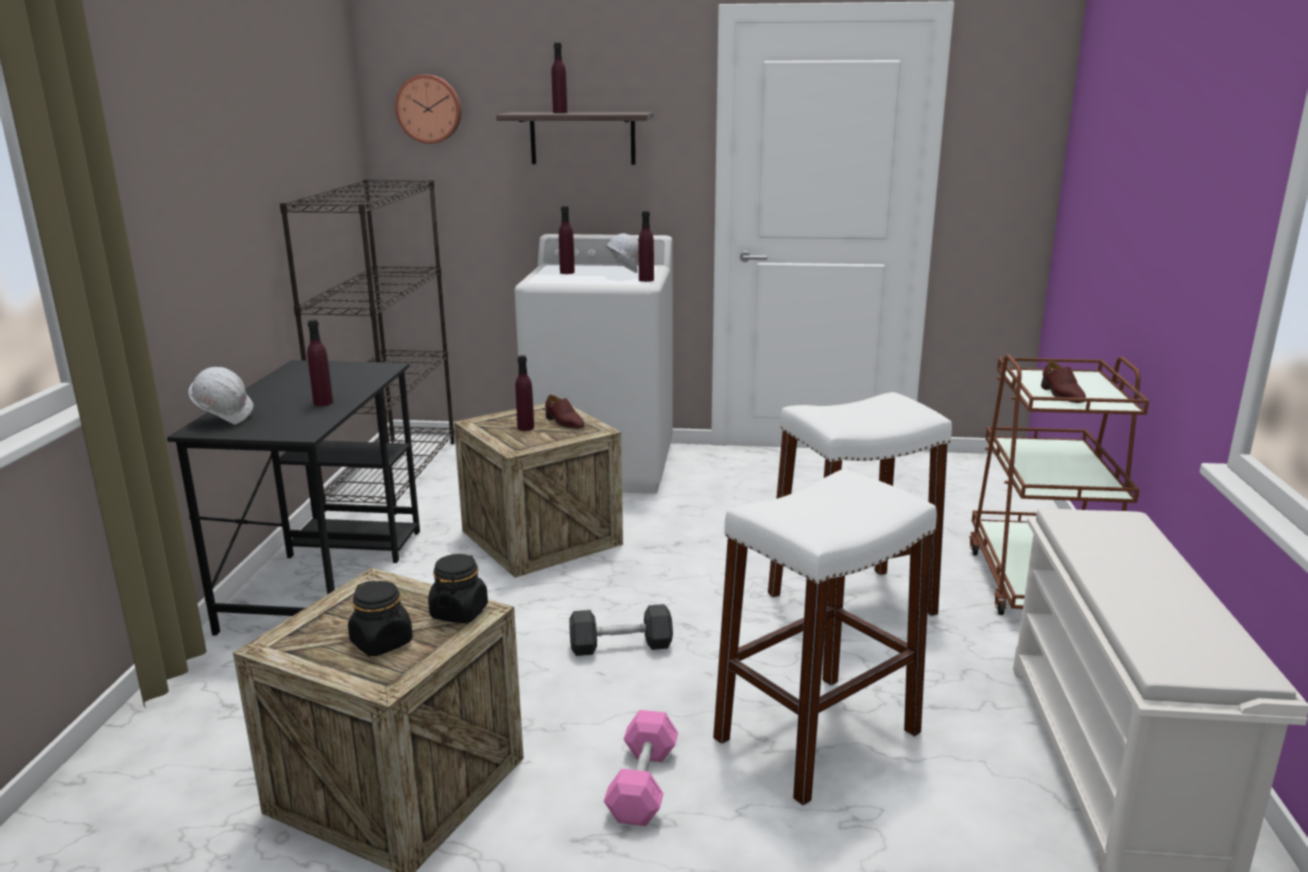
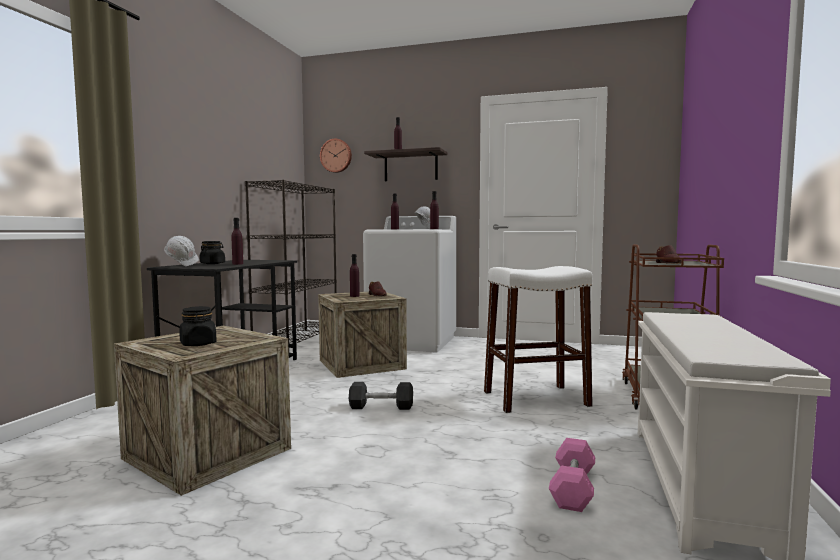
camera: 10 degrees right, 15 degrees down
(459, 612) = (254, 338): black jar -> black jar (212, 263)
(642, 784) = (358, 466): pink dumbbell -> pink dumbbell (573, 488)
(817, 735) = (487, 453): white stool -> none

